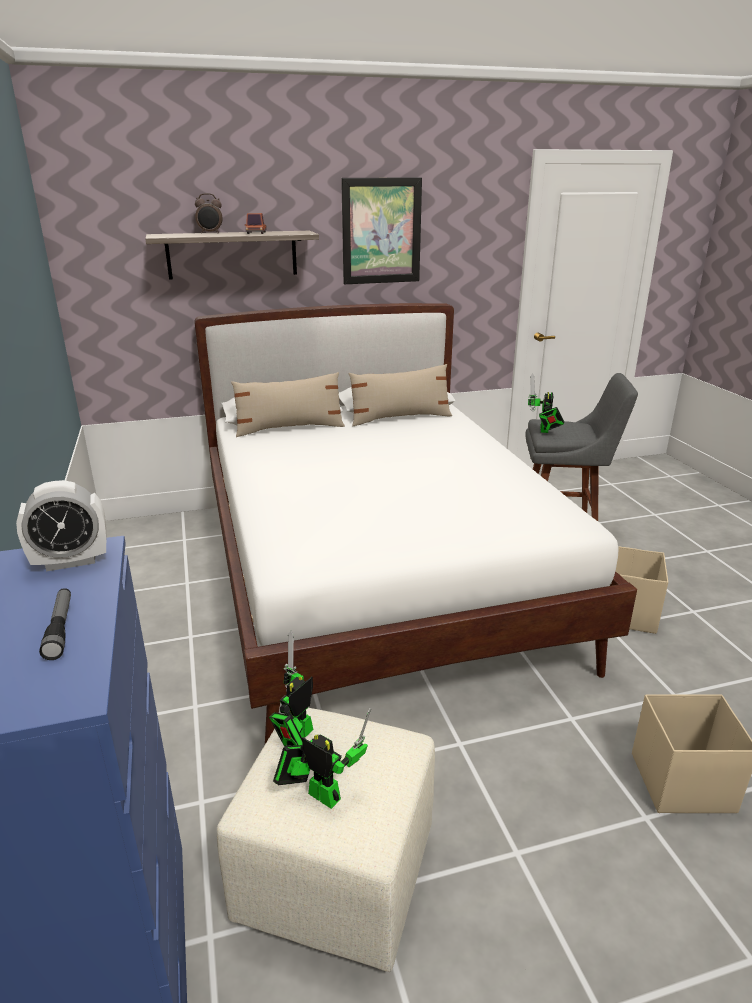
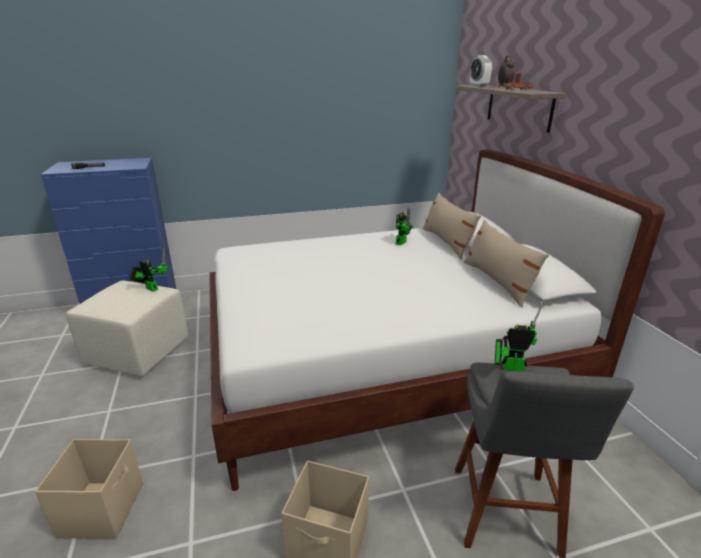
camera: 90 degrees right, 0 degrees up
(71, 561) = (131, 165): alarm clock -> alarm clock (479, 86)
(320, 793) = (114, 294): toy robot -> toy robot (402, 242)
(381, 231) = (624, 102): picture -> none

